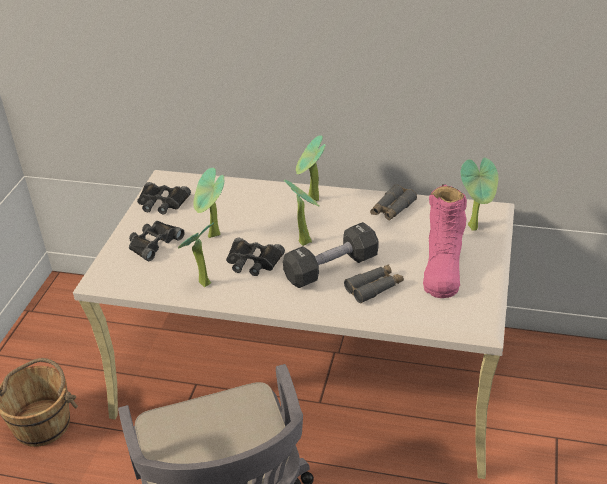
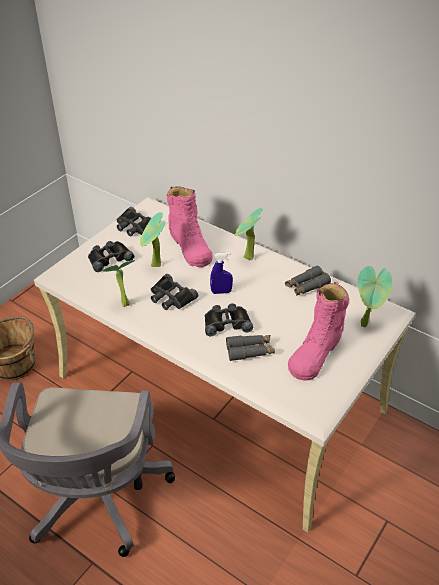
camera: 20 degrees right, 5 degrees up
(240, 205) = (190, 246): none -> pink boot
(305, 240) = (221, 292): potted plant -> blue spray bottle
(331, 268) = (226, 322): black dumbbell -> black binoculars

